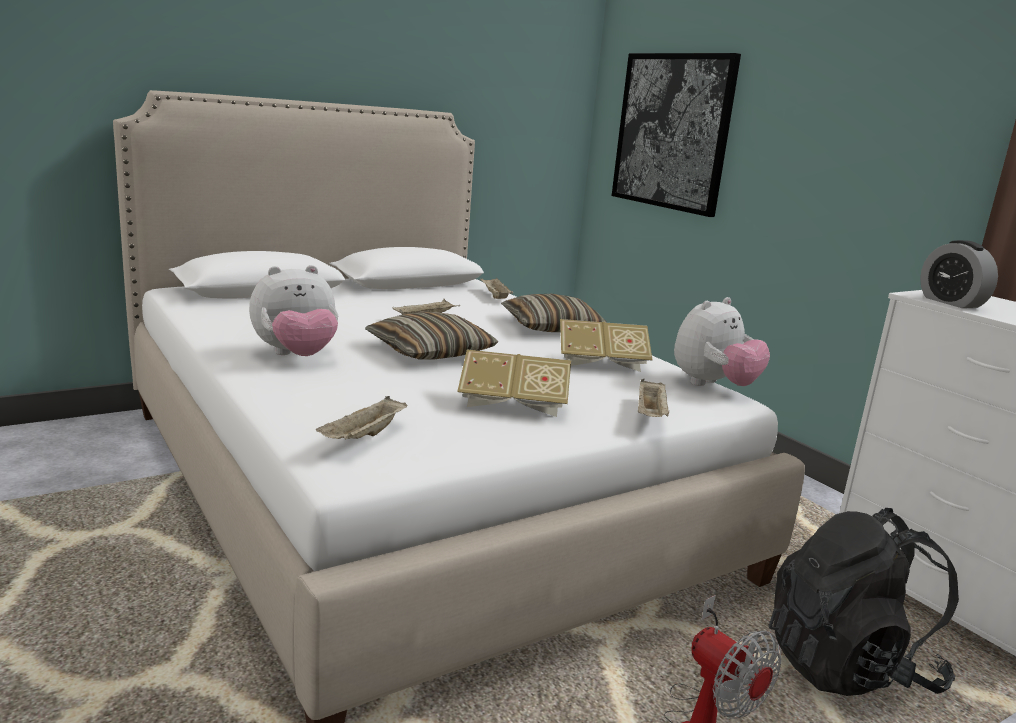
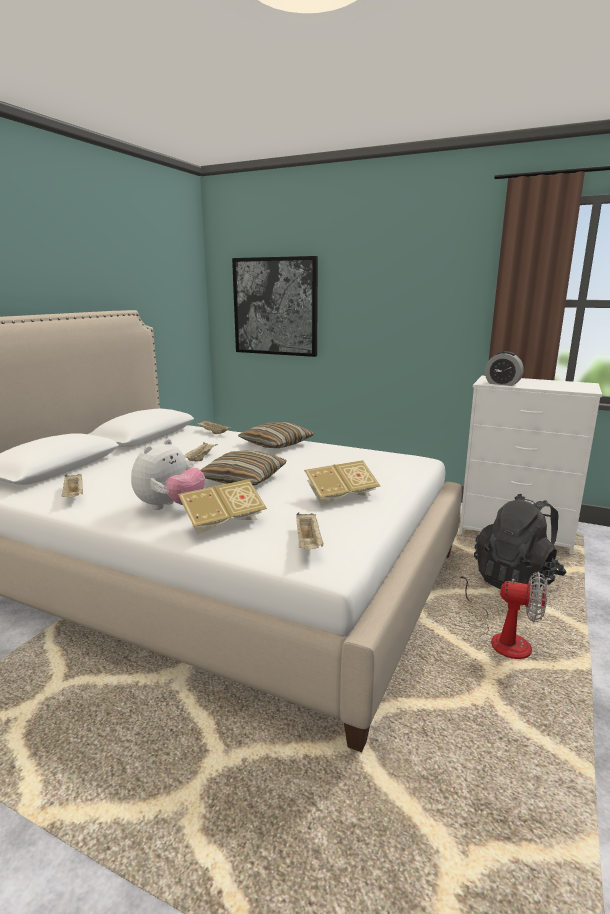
camera: 30 degrees left, 0 degrees up
(601, 364) = (338, 459): book -> book (223, 522)
(650, 414) = (406, 479): beige tray -> beige tray (74, 495)
(713, 386) = (402, 455): plush toy -> none

